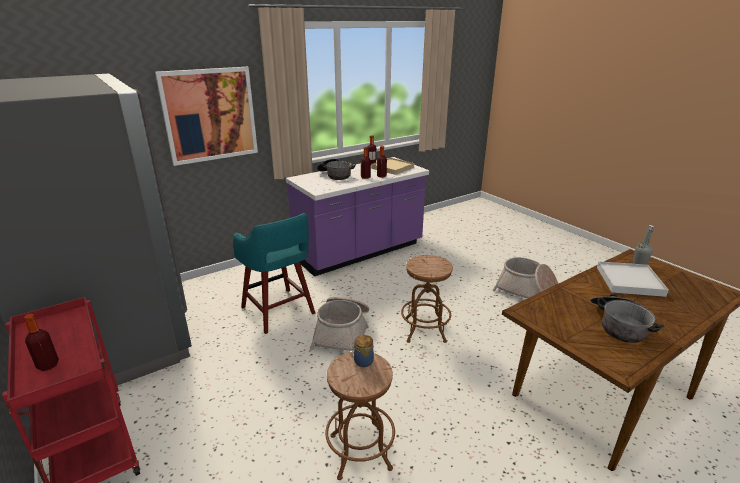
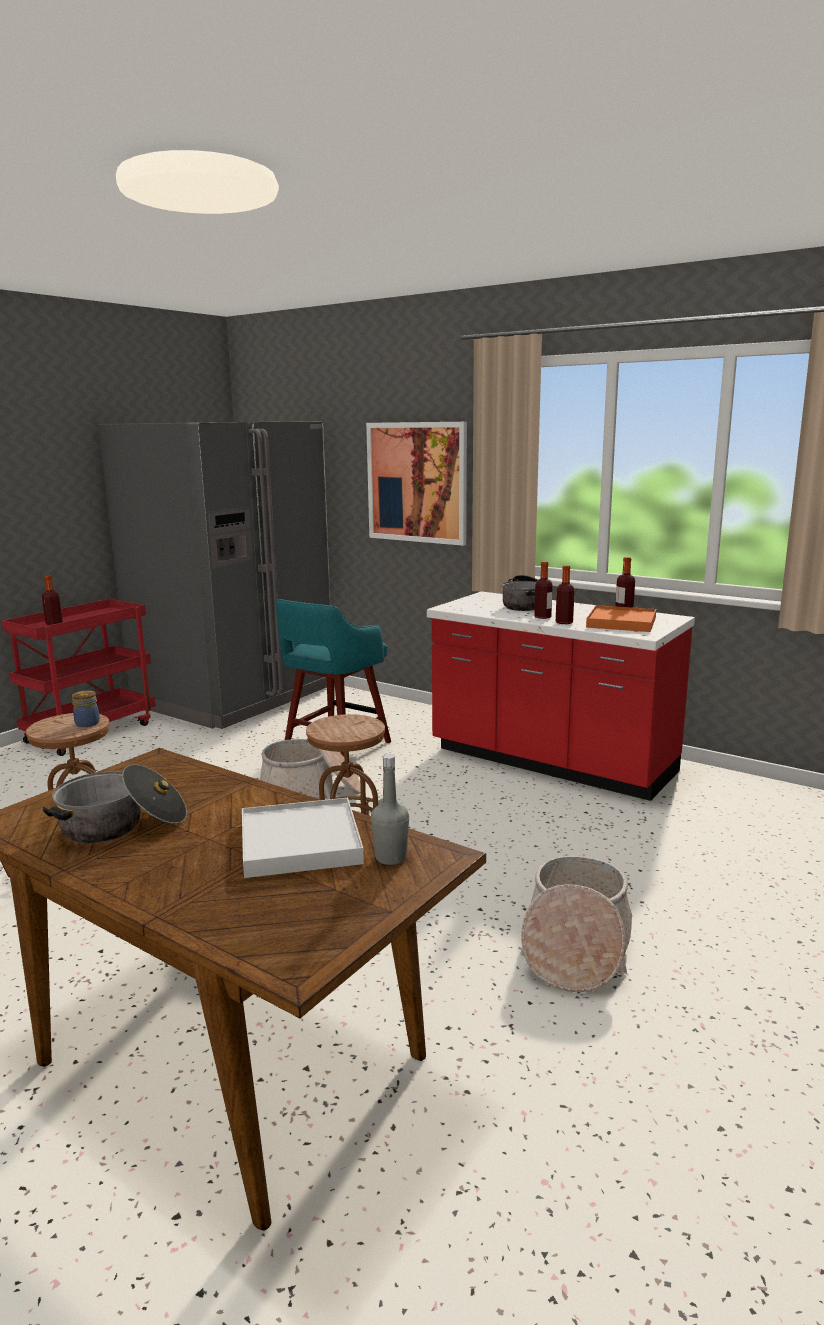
camera: 70 degrees right, 10 degrees down
(360, 252) = (551, 762): purple counter -> red counter
(392, 168) = (621, 622): beige tray -> orange tray

